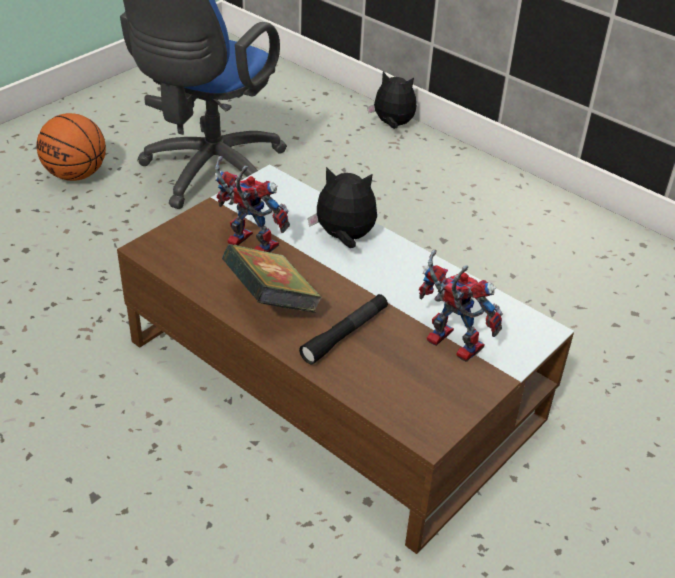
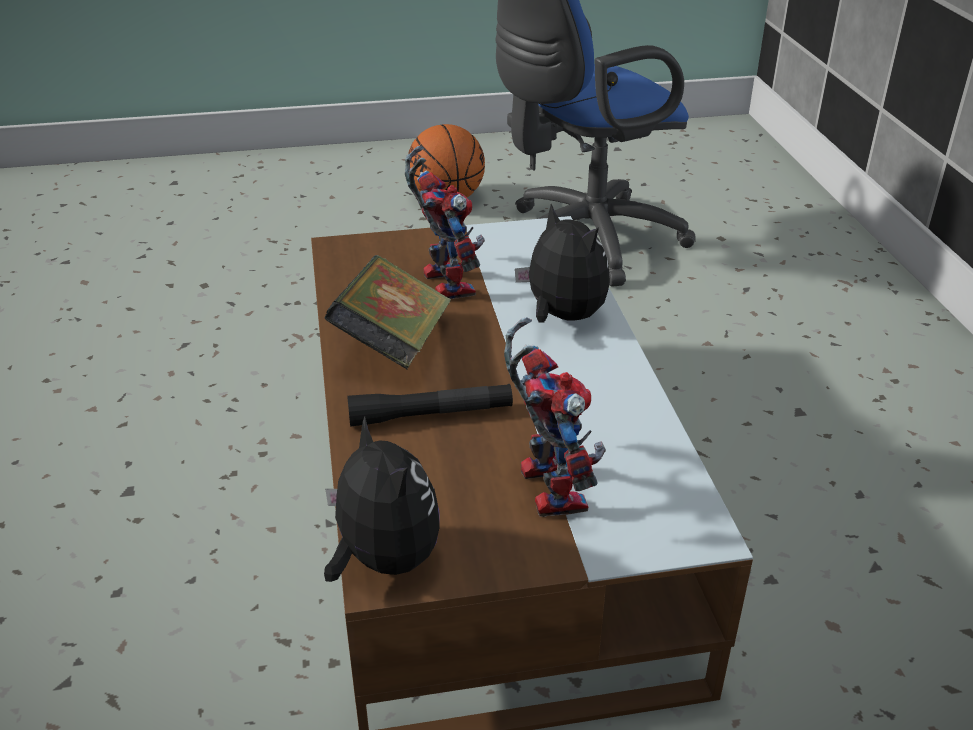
camera: 40 degrees right, 5 degrees down
(392, 125) = (864, 263): plush toy -> plush toy (383, 559)

